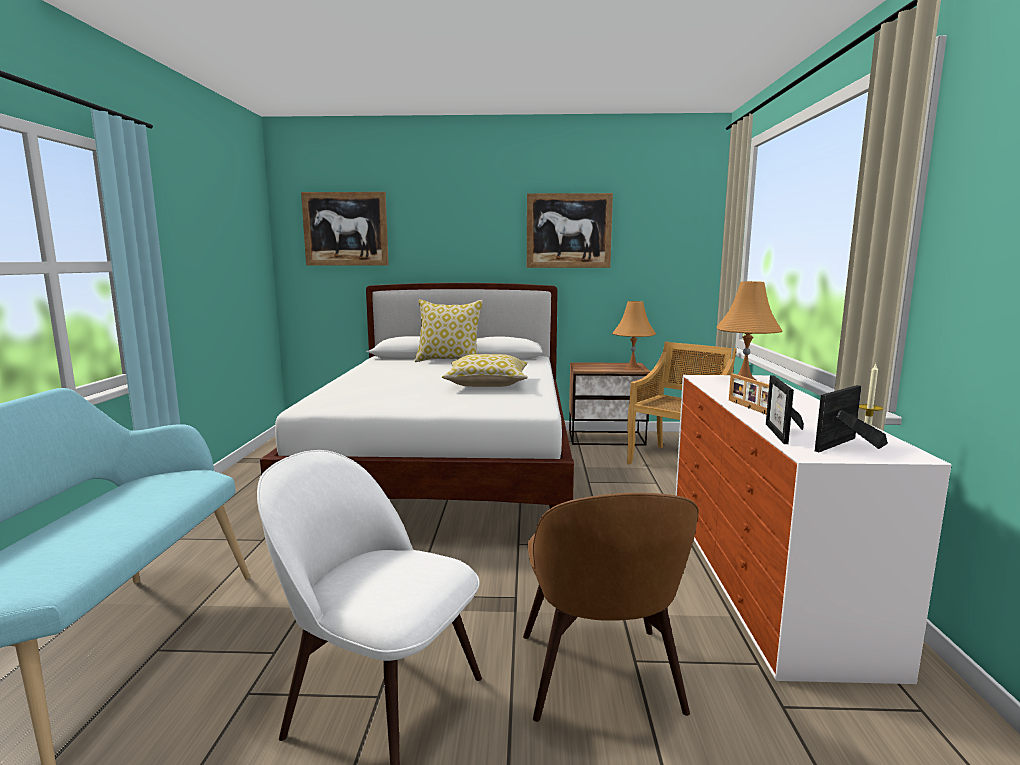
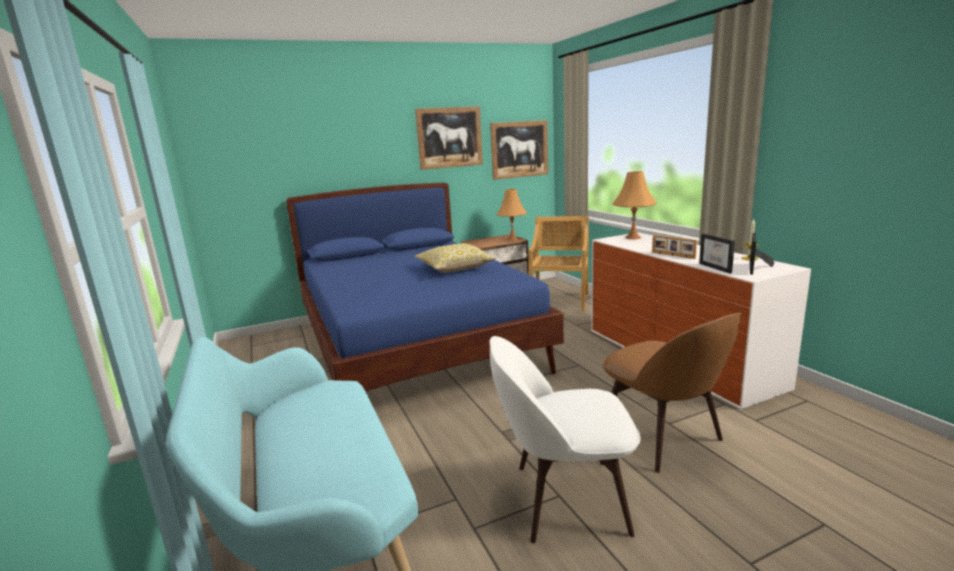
camera: 25 degrees left, 5 degrees up
(345, 229) = (256, 147): picture -> picture (519, 149)
(448, 474) = (416, 345): white bed -> blue bed
(449, 361) = (384, 254): pillow -> none

